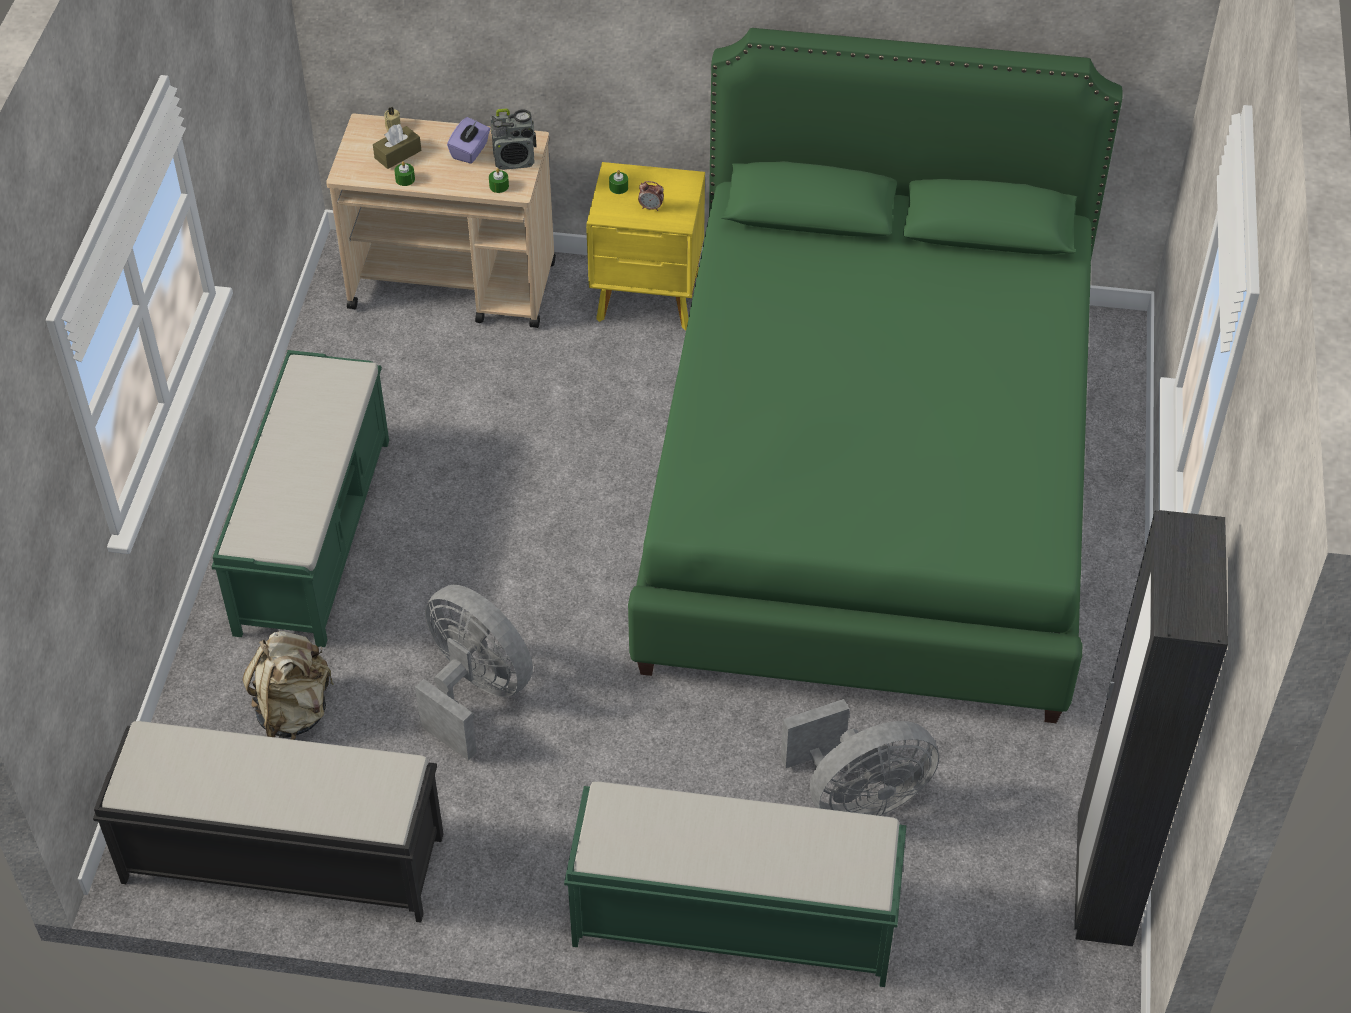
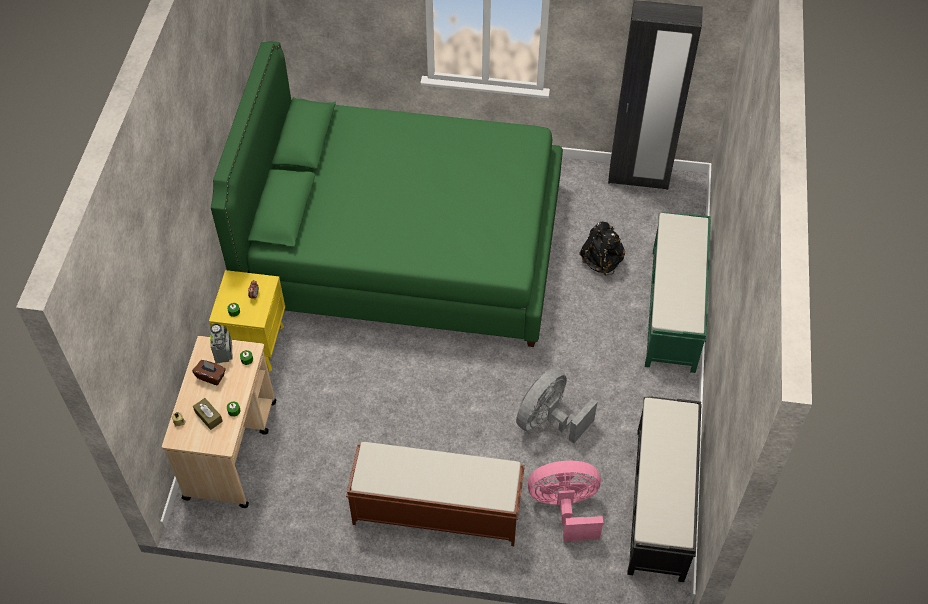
camera: 90 degrees left, 5 degrees up
(294, 711) = (565, 508): beige backpack -> pink fan
(314, 533) = (435, 510): green bench -> brown bench
(470, 151) = (211, 376): purple tissue box -> brown tissue box
(857, 797) = (601, 261): grey fan -> black backpack

